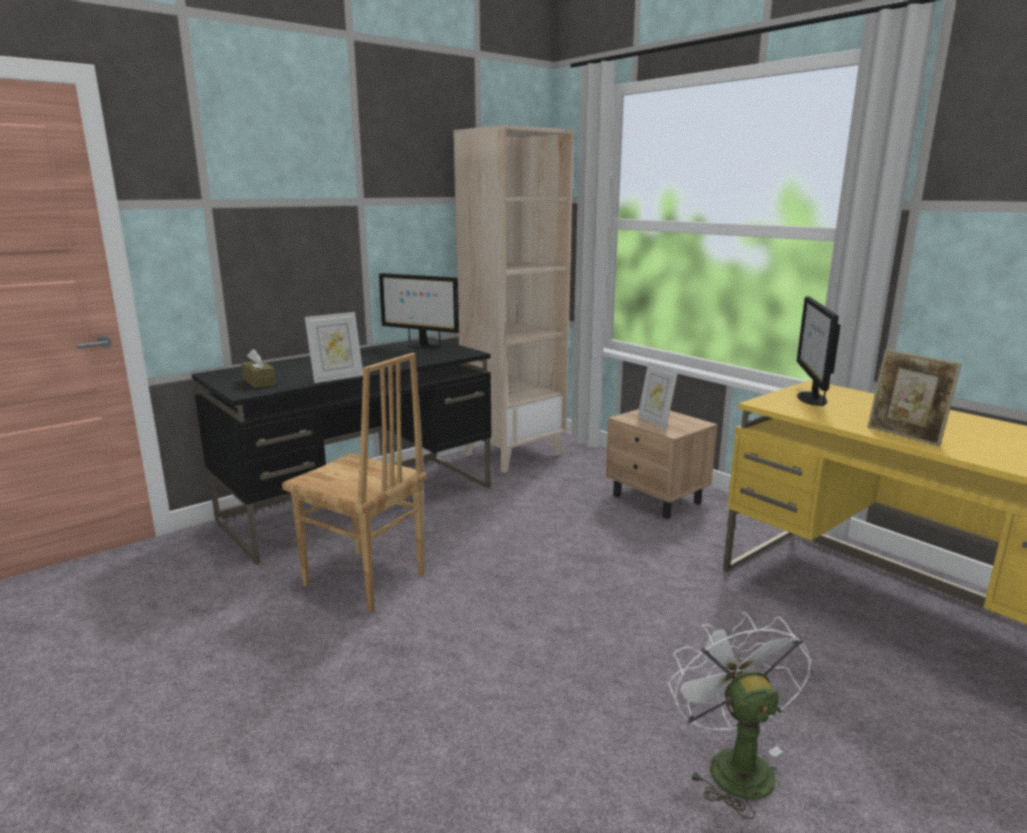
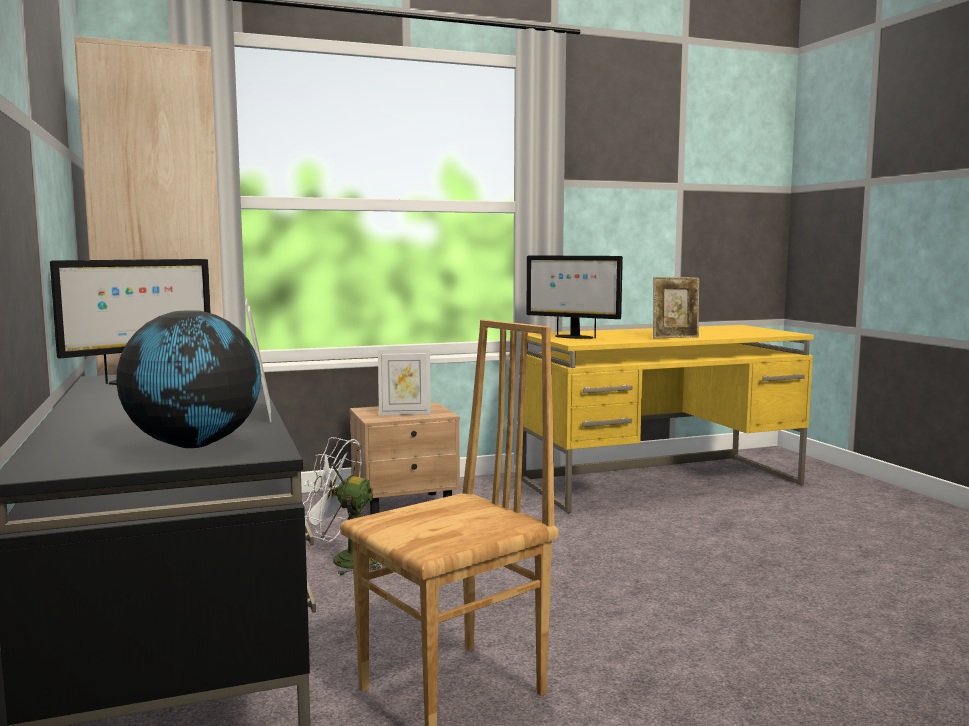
camera: 70 degrees left, 10 degrees down
(259, 382) = (195, 444): brown tissue box -> globe
(731, 763) = (828, 568): white fan -> white fan (344, 561)

